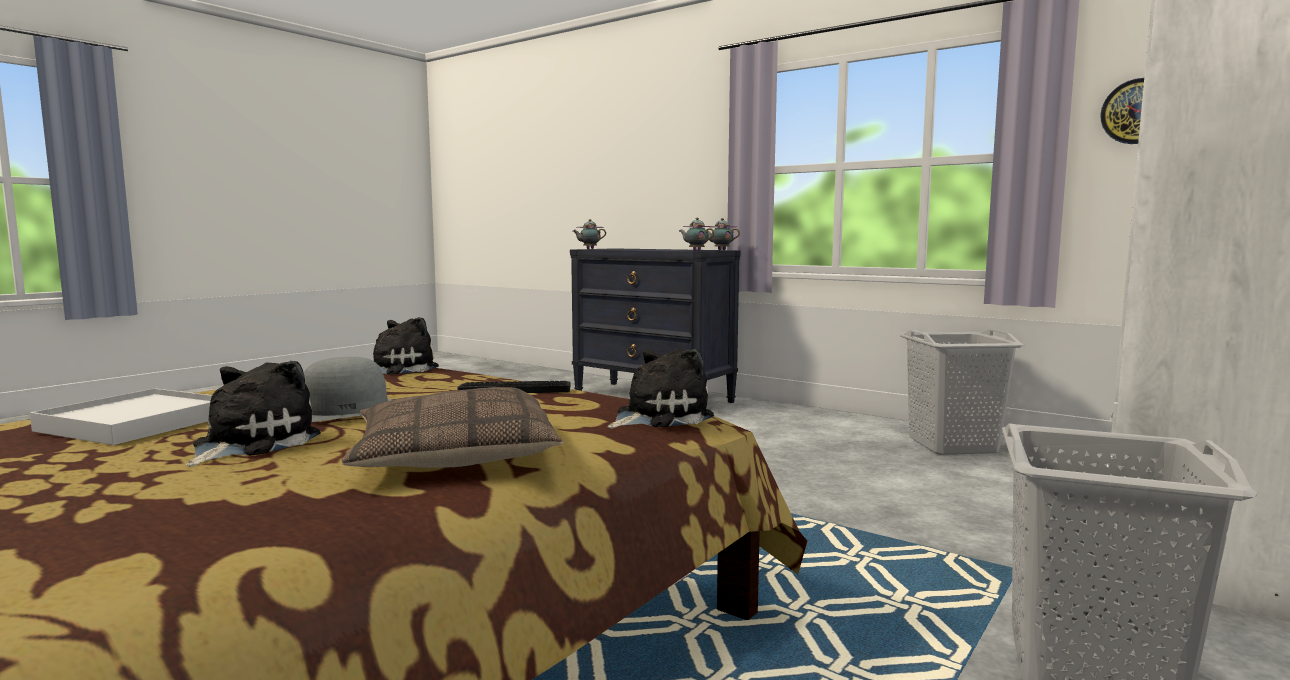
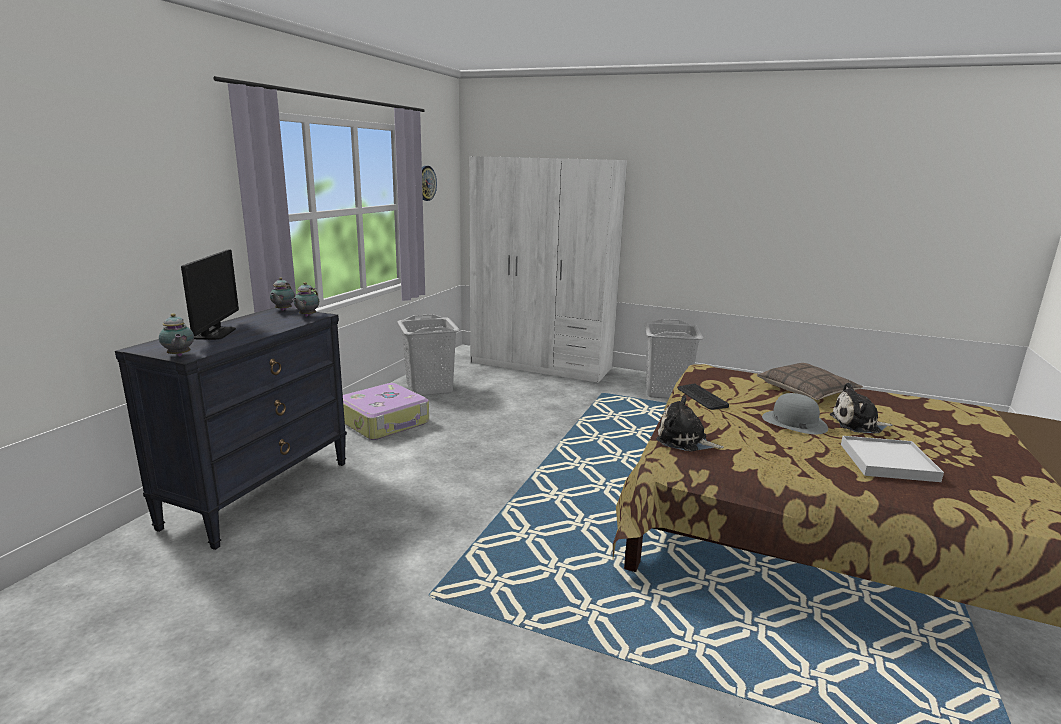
camera: 105 degrees left, 10 degrees up
(644, 249) = (215, 333): none -> monitor
(658, 416) = (712, 370): plush toy -> none
(810, 426) = (385, 422): none -> suitcase

